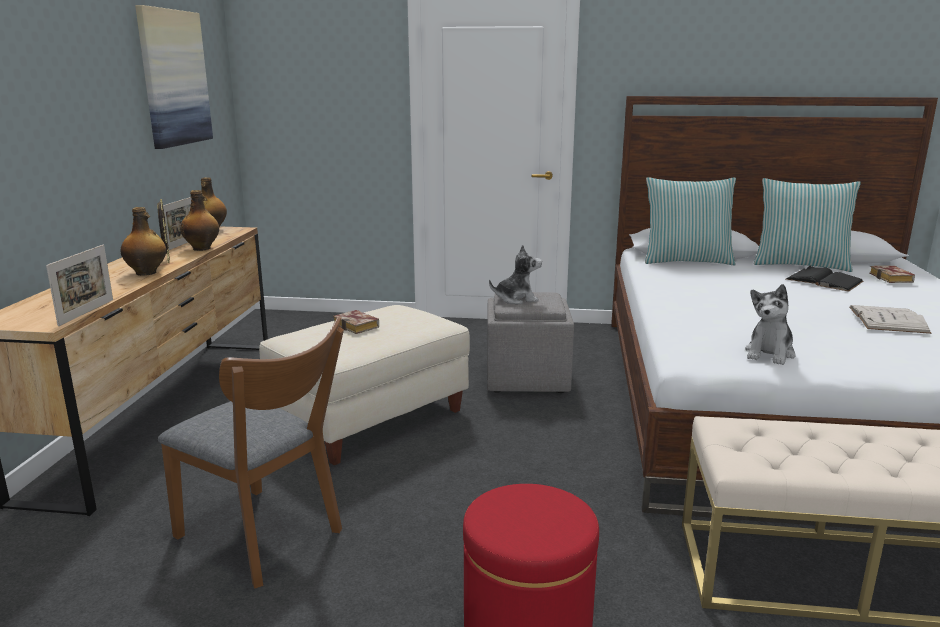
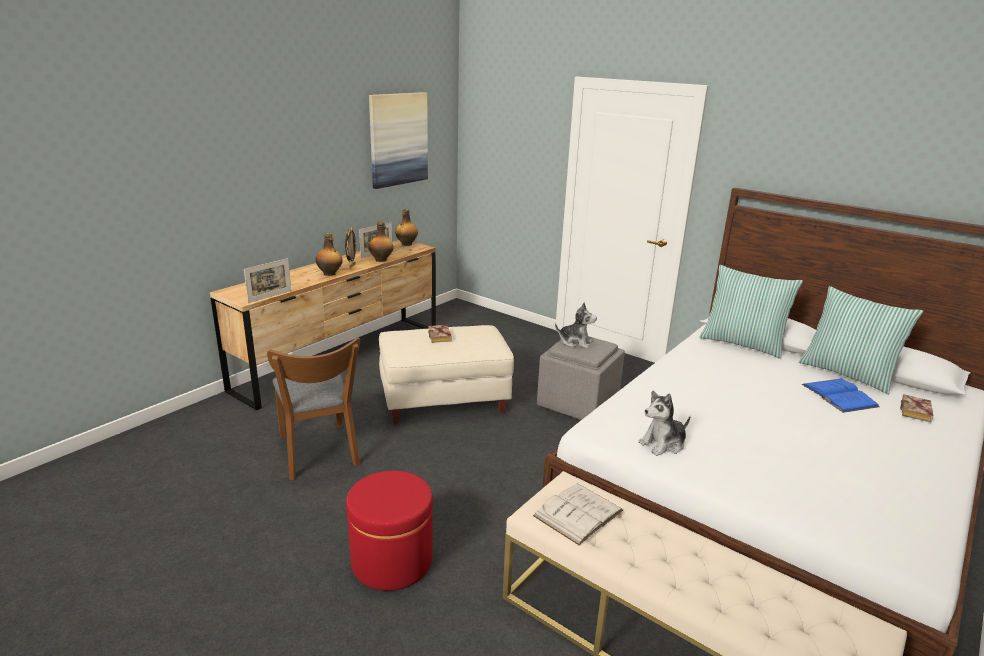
camera: 30 degrees right, 5 degrees up
(824, 280) = (839, 395): black book -> blue book
(888, 319) = (825, 449): white book -> white book (578, 513)

